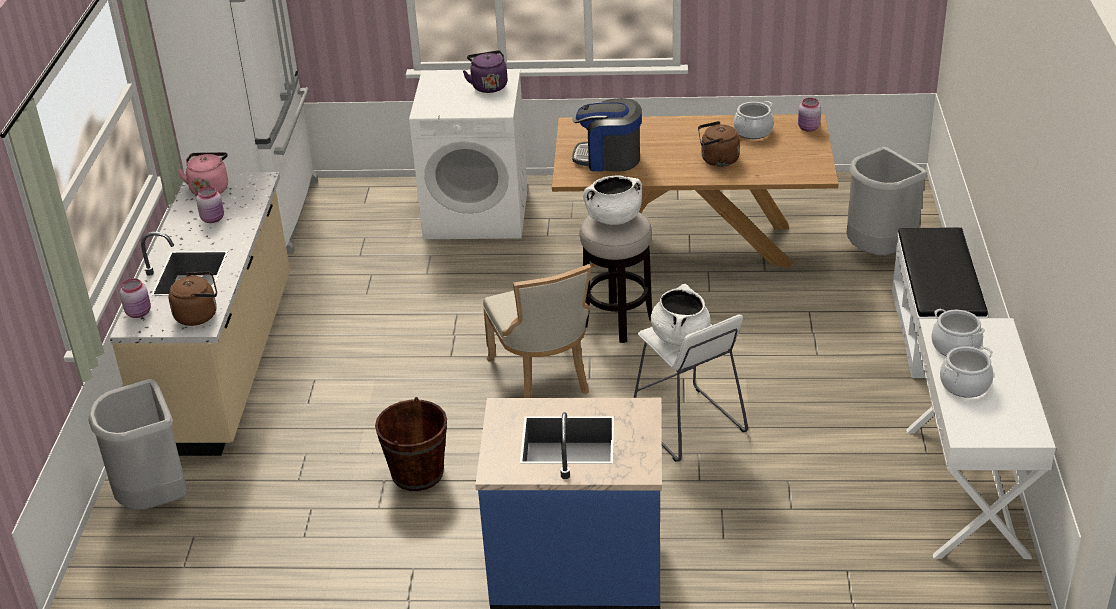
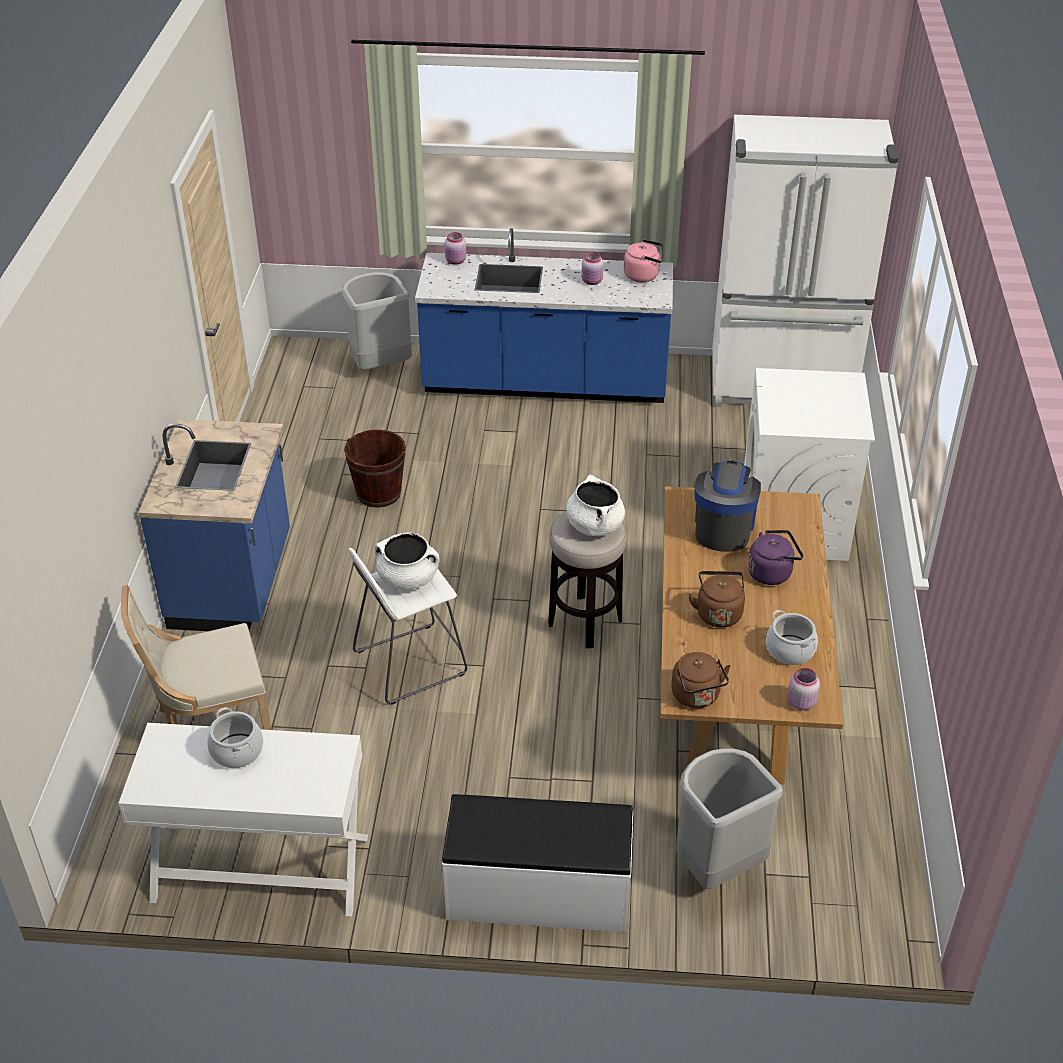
camera: 90 degrees right, 5 degrees up
(199, 315) = (446, 287): brown kettle -> brown kettle (697, 697)
(226, 364) = (545, 383): beige counter -> blue counter
(488, 86) = (831, 417): purple kettle -> purple kettle (772, 572)
(543, 377) = (499, 567): beige chair -> beige chair (210, 724)
(955, 346) = (302, 756): cooking pot -> none

